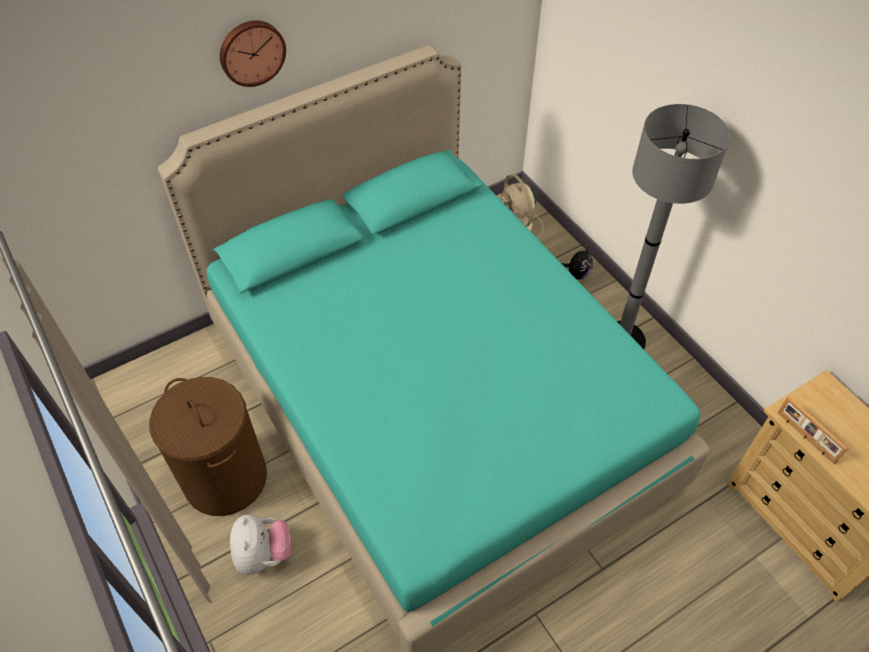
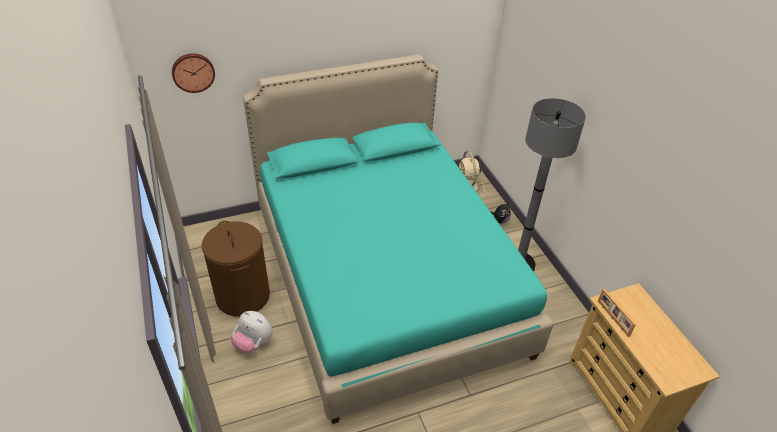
camera: 10 degrees right, 10 degrees down
(251, 52) = (309, 37): wall clock -> wall clock (193, 72)
(263, 554) = (253, 343): plush toy -> plush toy turned 120 degrees clockwise

